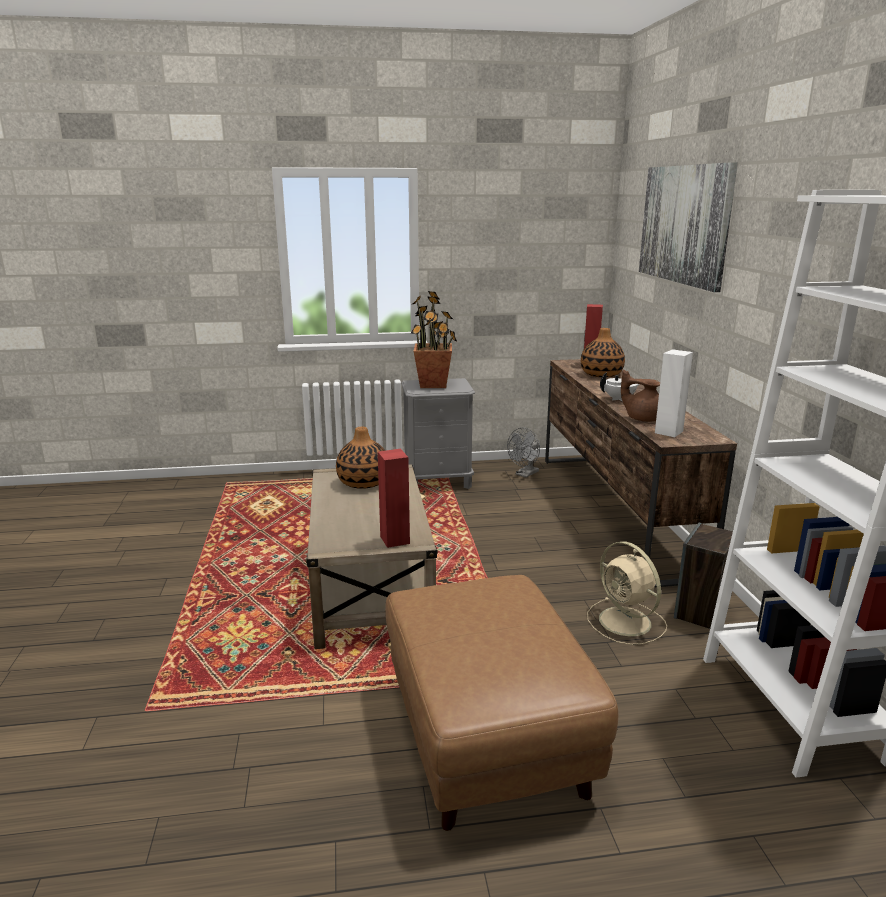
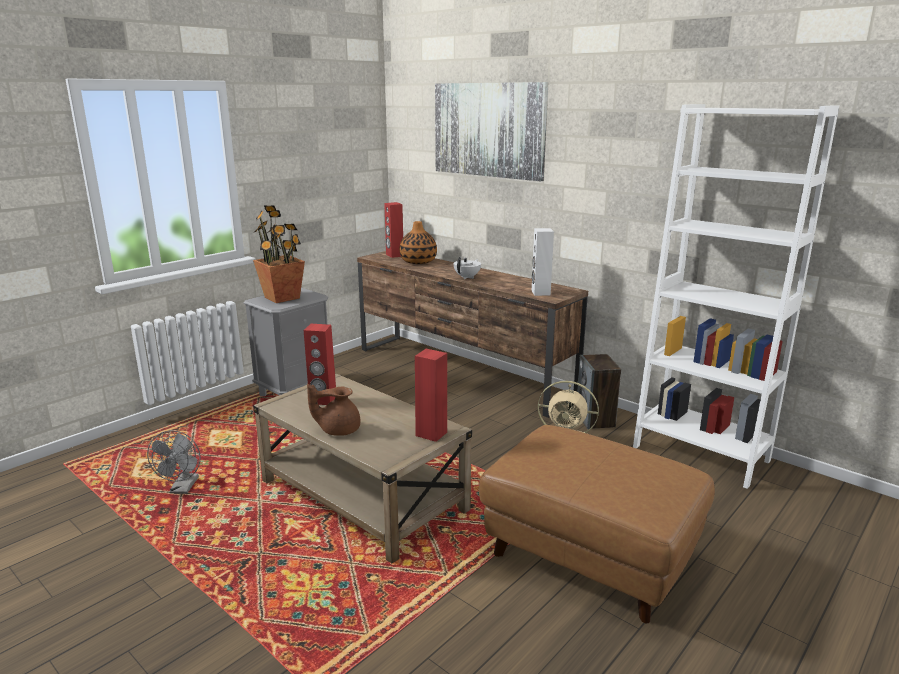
camera: 40 degrees left, 0 degrees up
(364, 482) = (323, 400): vase -> red speaker
(525, 474) = (361, 364): grey fan -> grey fan (183, 488)
(642, 418) = (508, 287): brown teapot -> brown teapot (338, 430)

